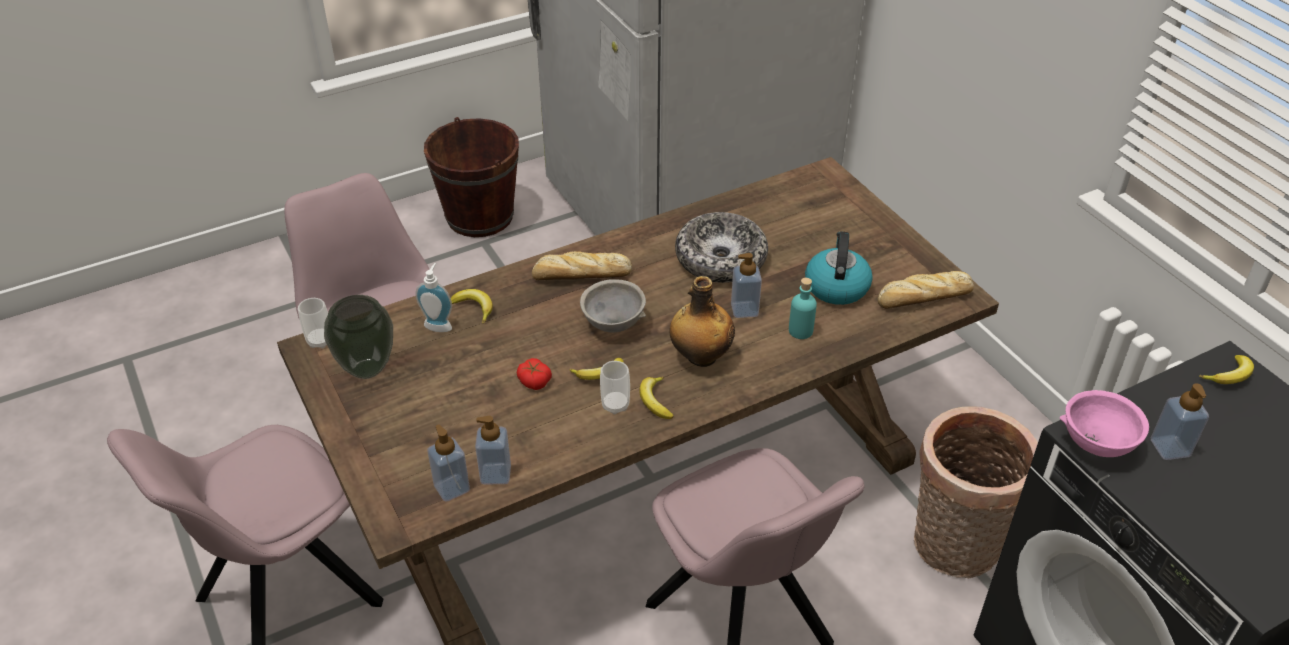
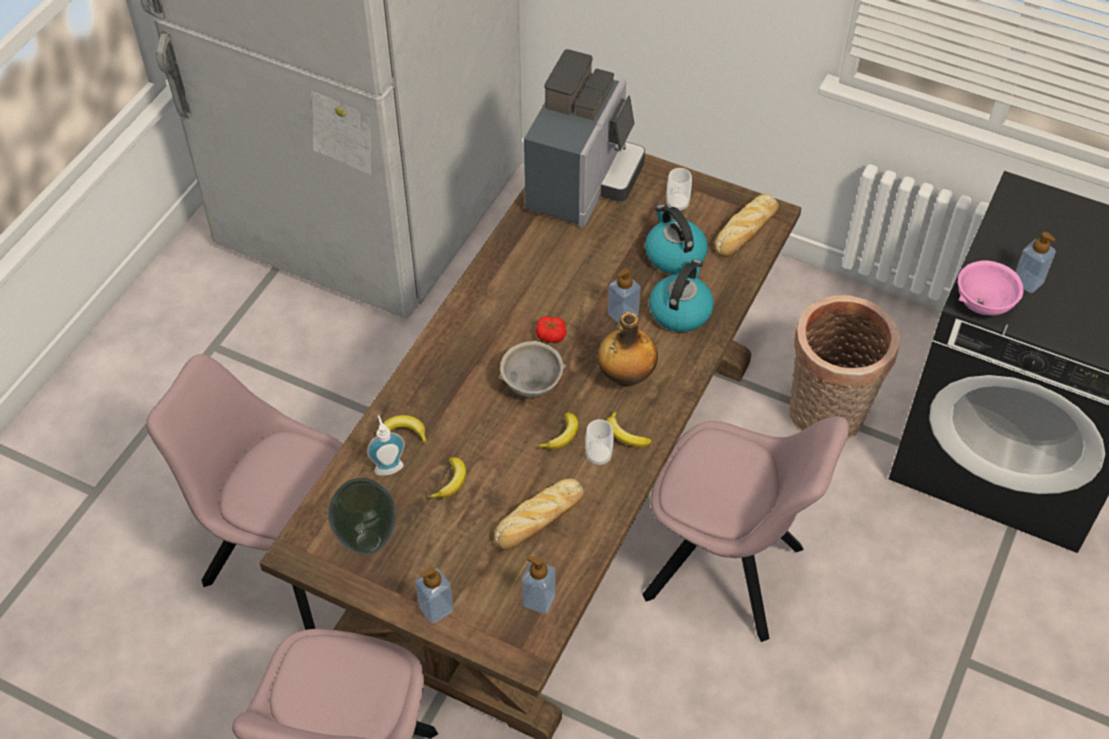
camera: 35 degrees left, 10 degrees up
(320, 341) = (298, 540): cup -> cup (677, 204)
(479, 217) = (184, 320): brown bucket -> none
(495, 474) = (561, 568): soap dispenser -> soap dispenser (436, 608)
(534, 381) = (516, 472): tomato -> tomato (551, 335)
(580, 275) = (462, 353): bread -> bread (538, 520)
(720, 259) = (563, 276): bowl -> none
(800, 331) = (680, 311): turquoise bottle -> kettle
(805, 200) = (583, 182): none -> coffee machine
(1229, 376) = (1023, 201): banana -> banana (451, 482)

